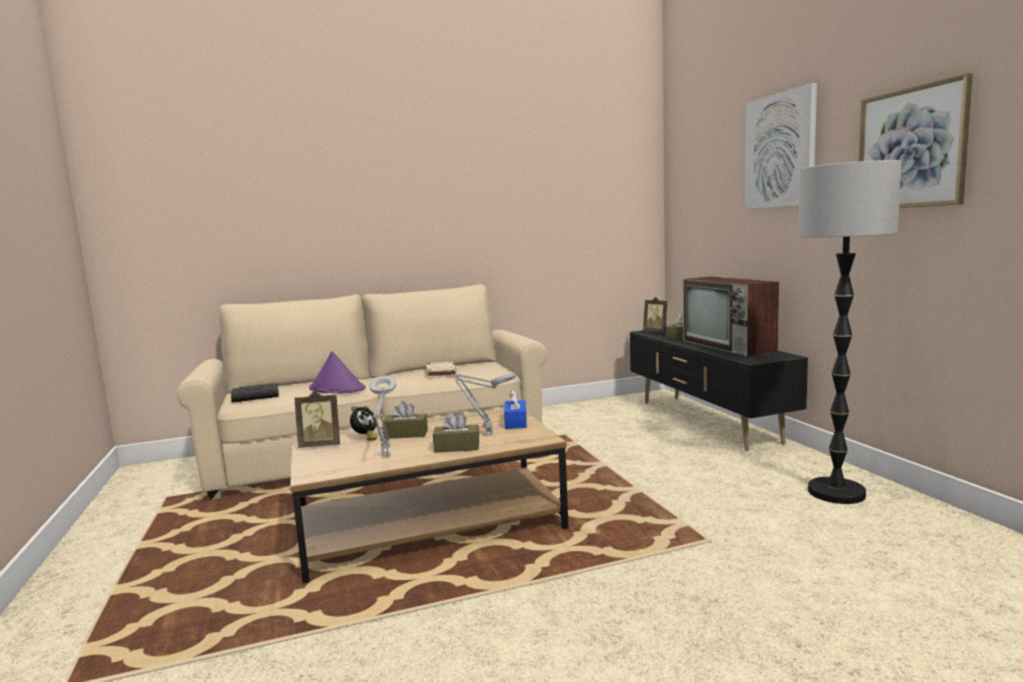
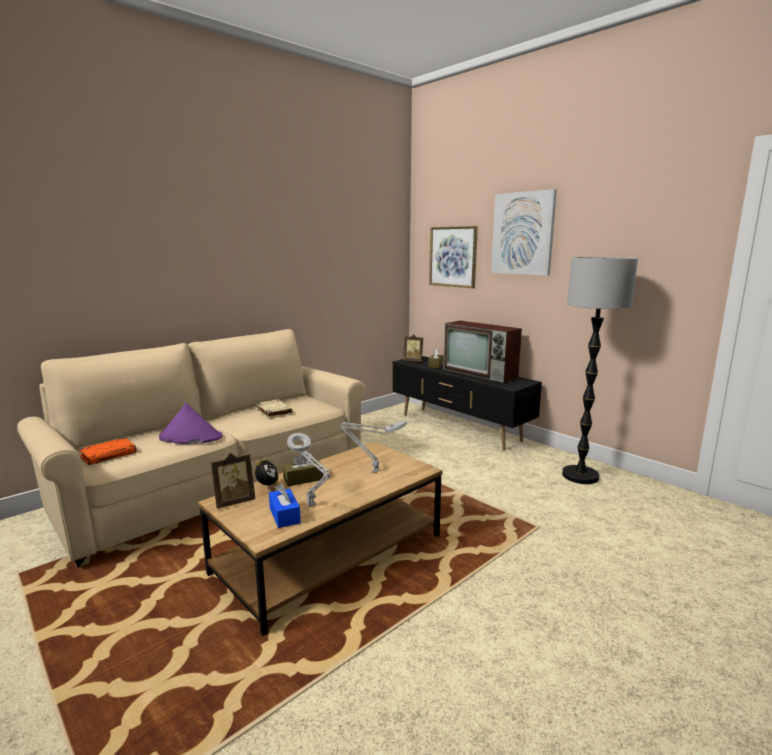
camera: 25 degrees left, 5 degrees up
(256, 396) = (109, 454): black book -> orange book
(457, 447) = (363, 487): brown tissue box -> none
(516, 422) = (384, 455): blue tissue box -> blue tissue box (284, 515)
(911, 148) = (629, 246): picture -> picture (453, 257)

